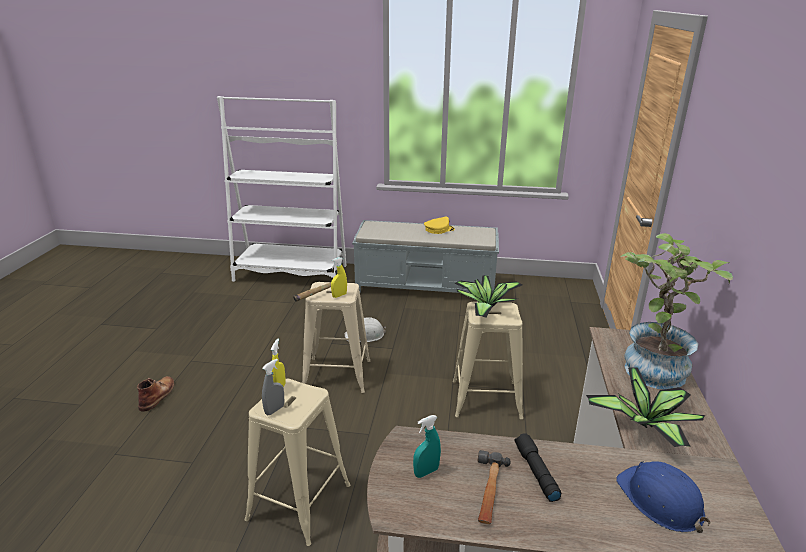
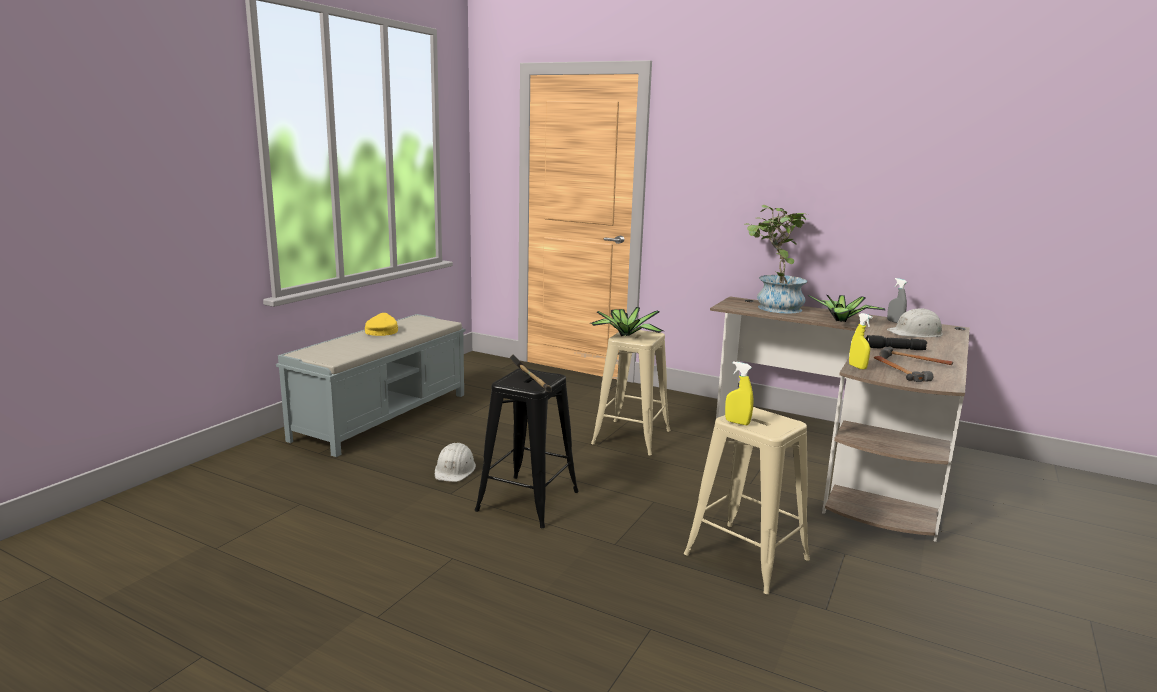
camera: 70 degrees left, 10 degrees down
(158, 395) = (457, 658): brown boot -> none
(274, 410) = (775, 428): grey spray bottle -> grey spray bottle (894, 322)
(291, 273) = (192, 493): white bookcase -> none
(336, 375) = (527, 501): beige stool -> black stool
(339, 295) = (544, 377): yellow spray bottle -> yellow spray bottle (857, 367)
(426, 472) = (898, 371): turquoise spray bottle -> hammer
(660, 501) = (916, 333): blue hard hat -> white hard hat

